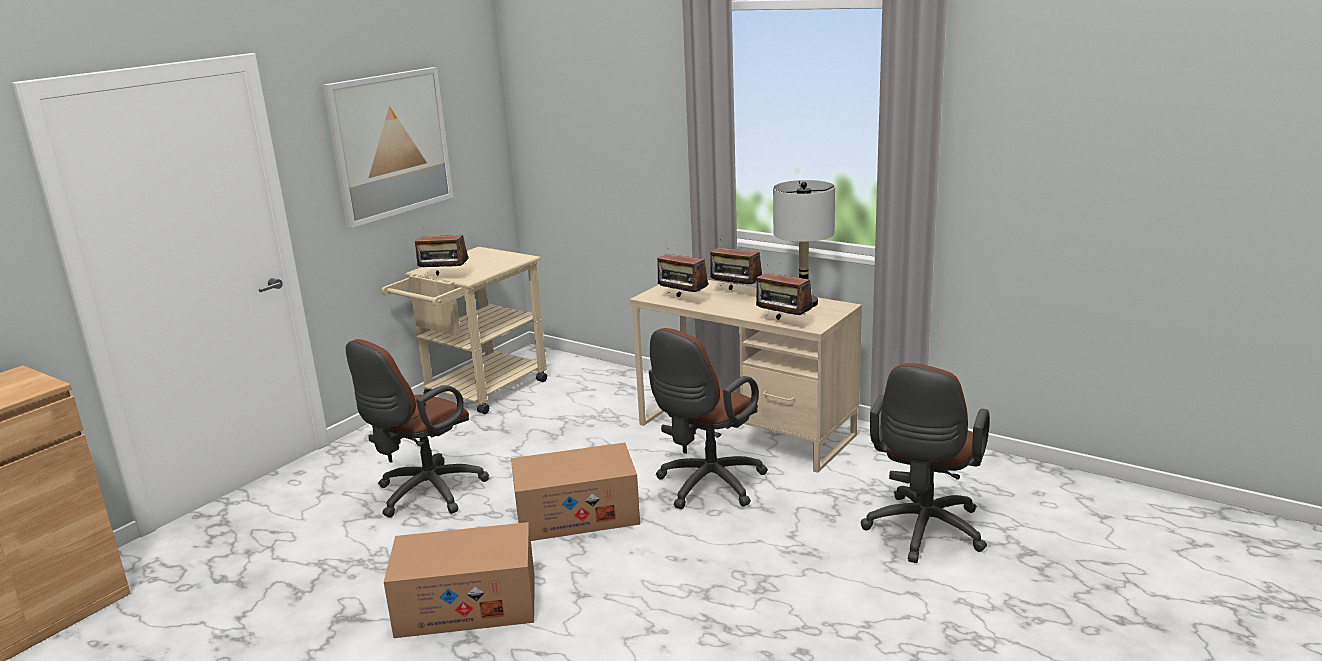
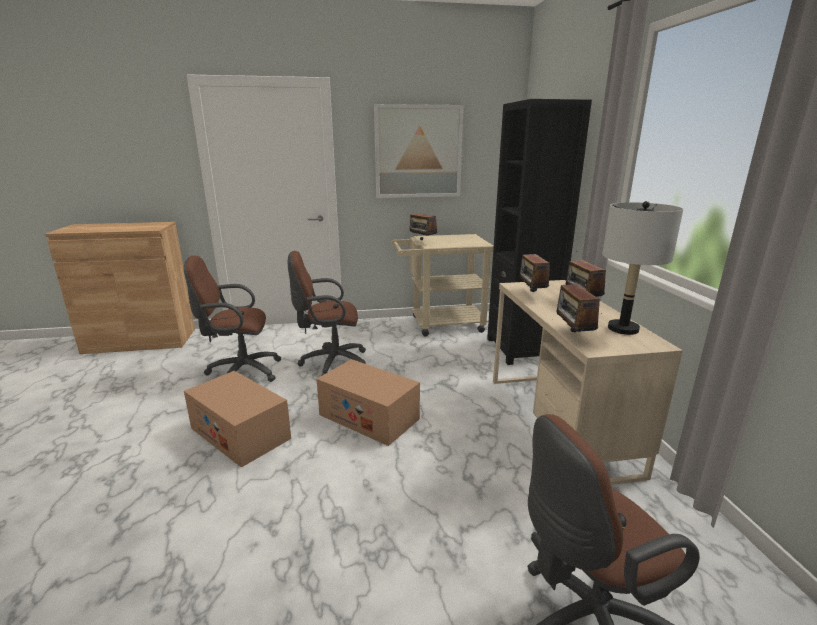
camera: 45 degrees right, 0 degrees up
(615, 381) = (520, 349): none -> black bookcase
(707, 486) = (467, 447): brown office chair -> brown office chair (240, 372)

